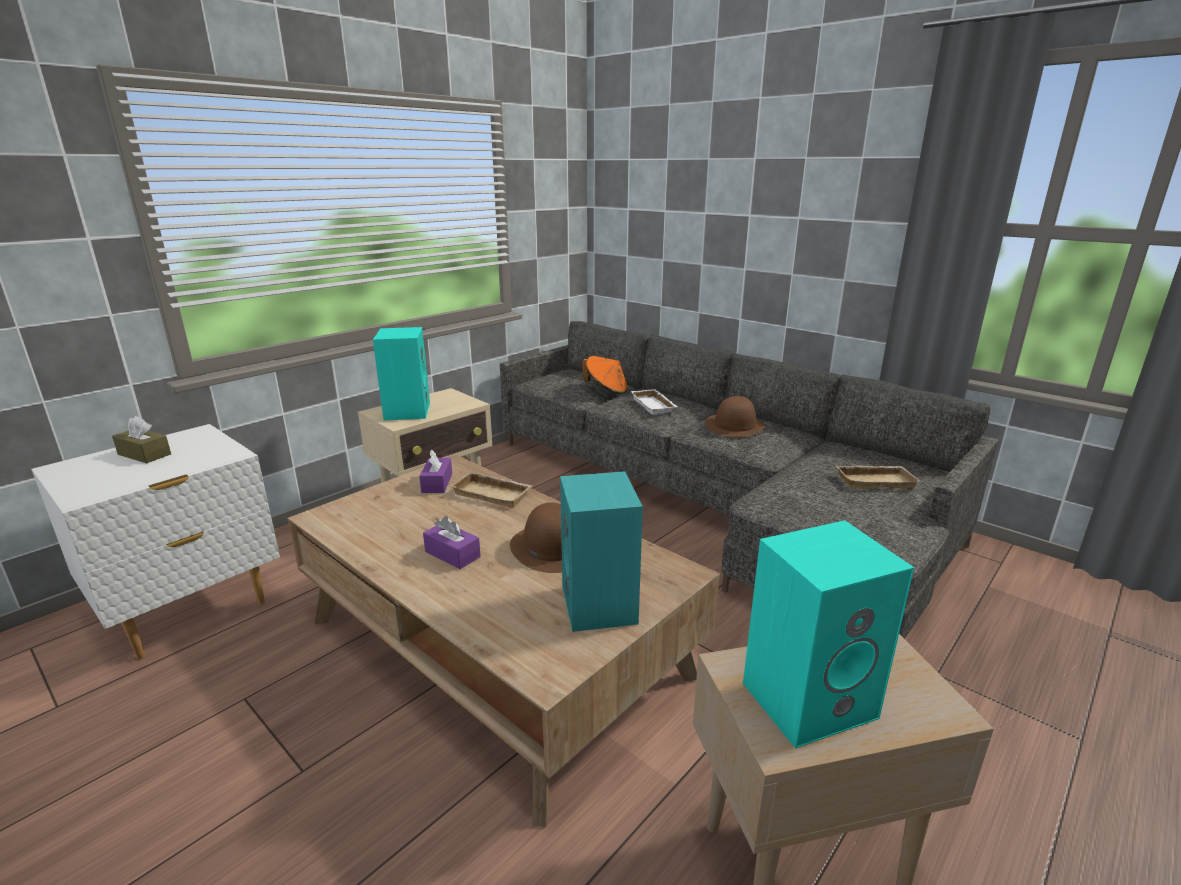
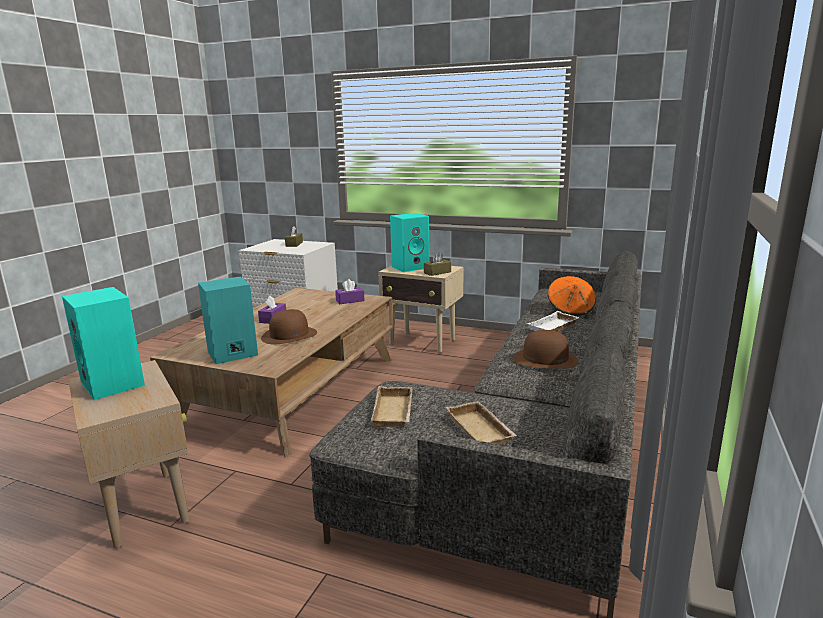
camera: 70 degrees right, 5 degrees down
(459, 403) = (437, 272): none -> brown tissue box
(493, 493) = (345, 313): beige tray -> beige tray (395, 412)

